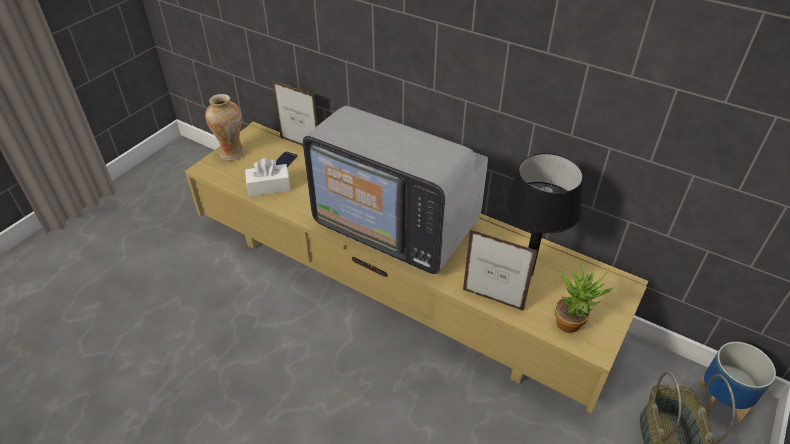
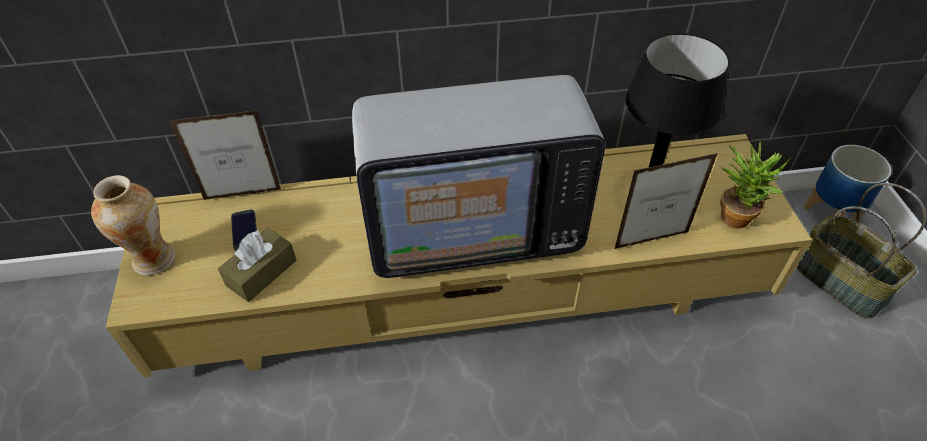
camera: 40 degrees left, 5 degrees up
(269, 187) = (261, 273): white tissue box -> brown tissue box

